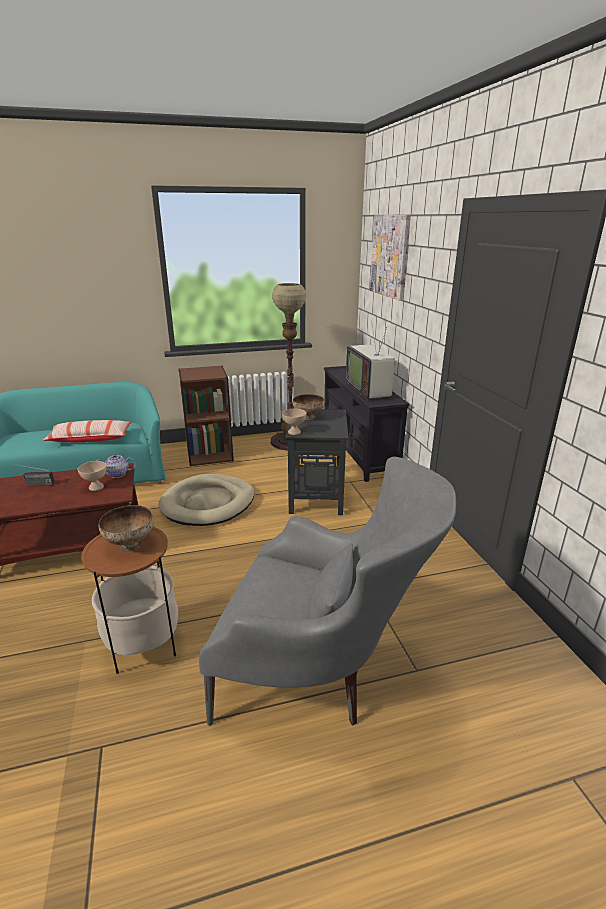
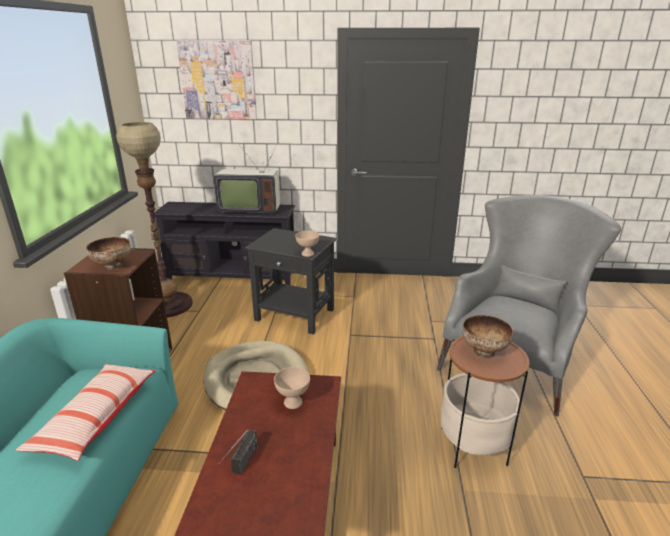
camera: 70 degrees left, 0 degrees up
(118, 474) = (267, 384): teapot -> none
(308, 417) = (277, 243): bowl -> bowl (112, 266)

